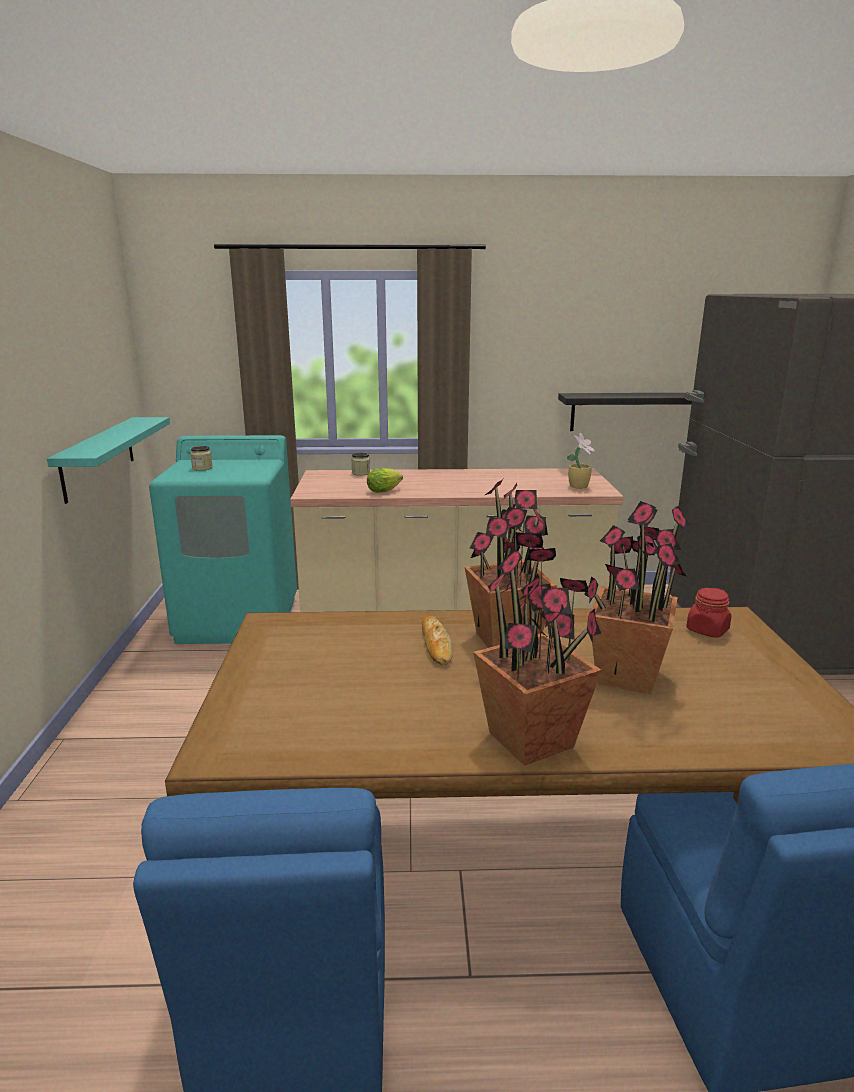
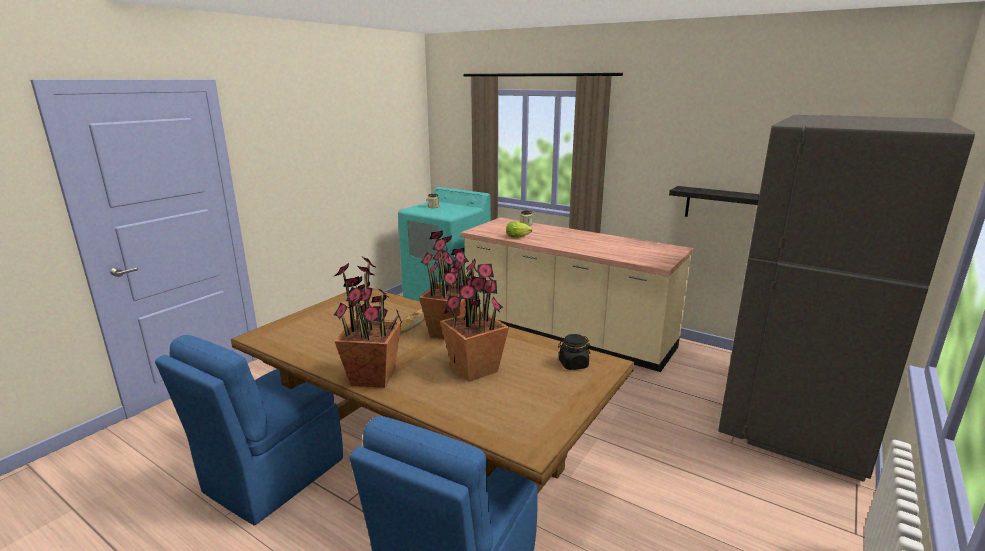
camera: 35 degrees right, 0 degrees up
(98, 457) = (378, 193): turquoise shelf -> none
(579, 486) = (650, 258): potted plant -> none
(707, 630) = (573, 364): red jar -> black jar

